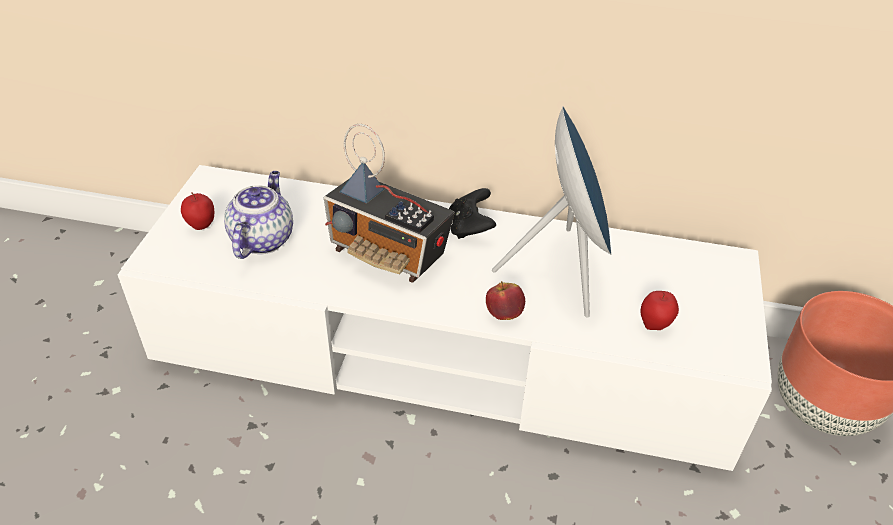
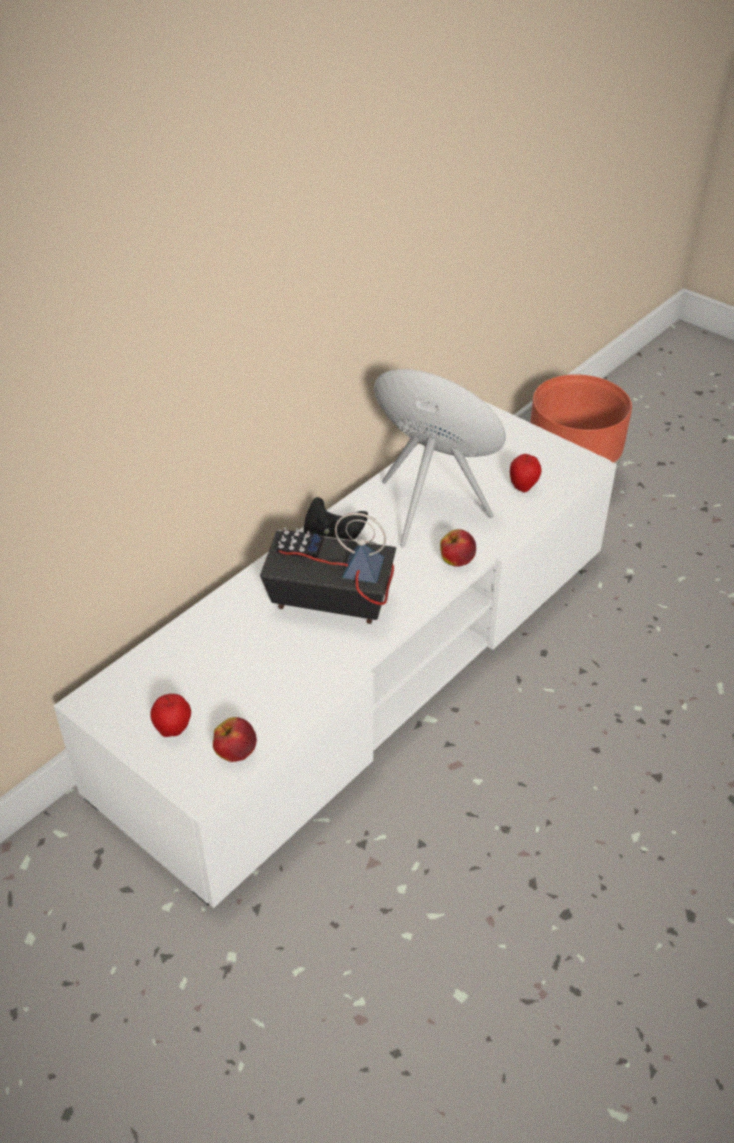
camera: 60 degrees left, 0 degrees up
(193, 265) = (236, 753): none -> apple
(262, 239) = (234, 687): teapot -> none
(389, 254) = (329, 603): radio -> radio turned 135 degrees counterclockwise

